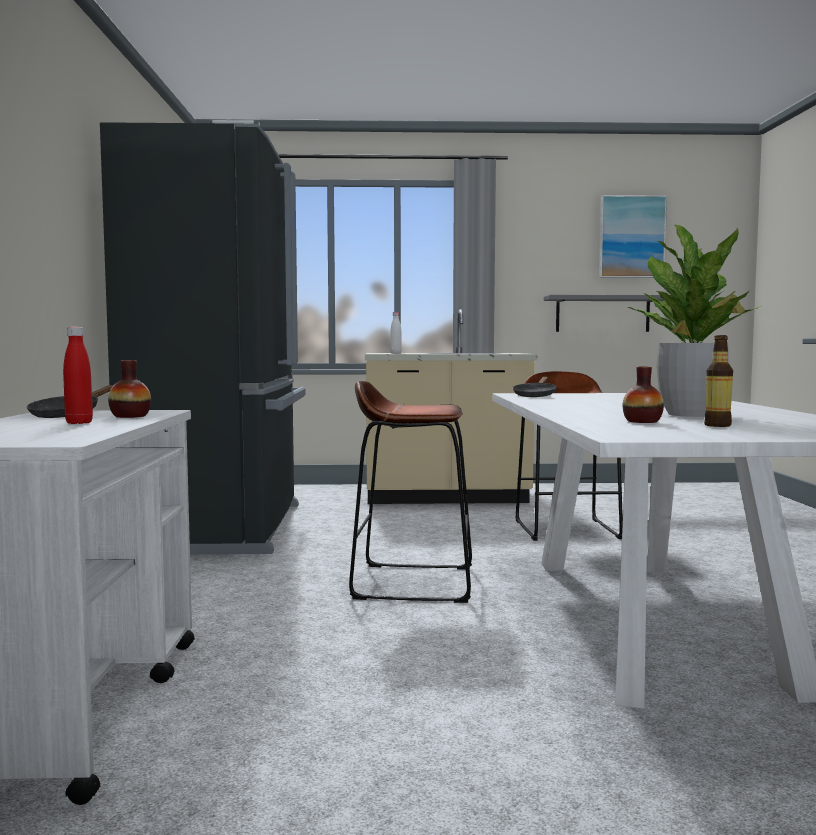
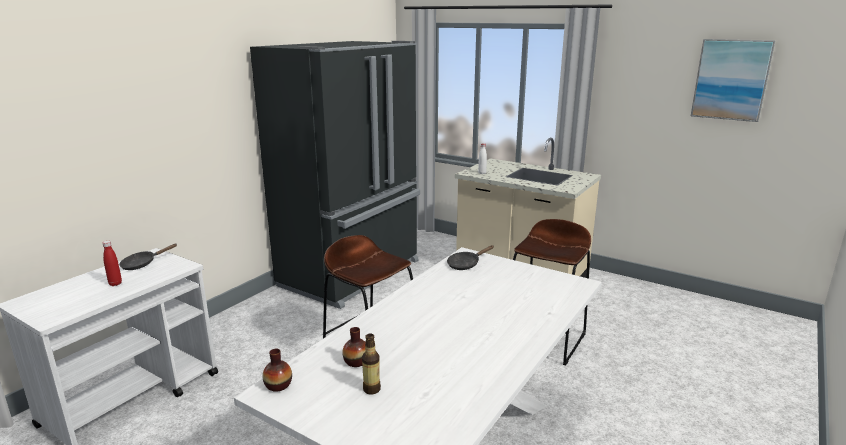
camera: 35 degrees right, 15 degrees up
(130, 416) = (153, 275): vase -> vase (278, 385)
(602, 314) = (690, 148): grey shelf -> none
(691, 414) = (427, 355): potted plant -> none

